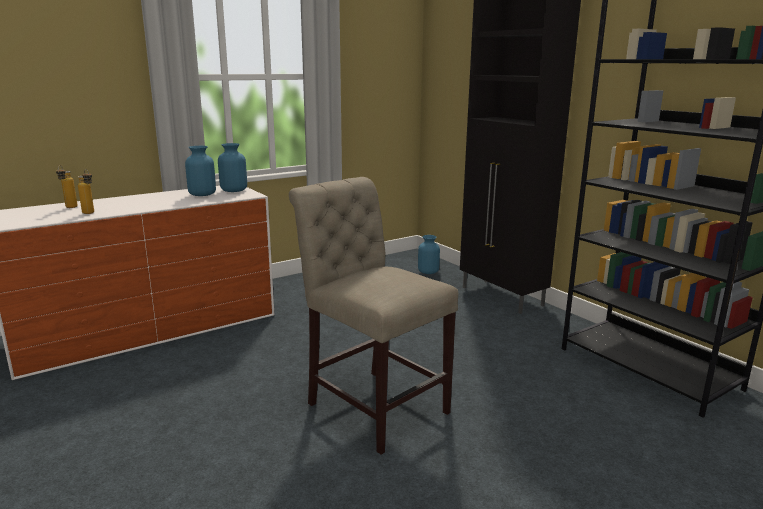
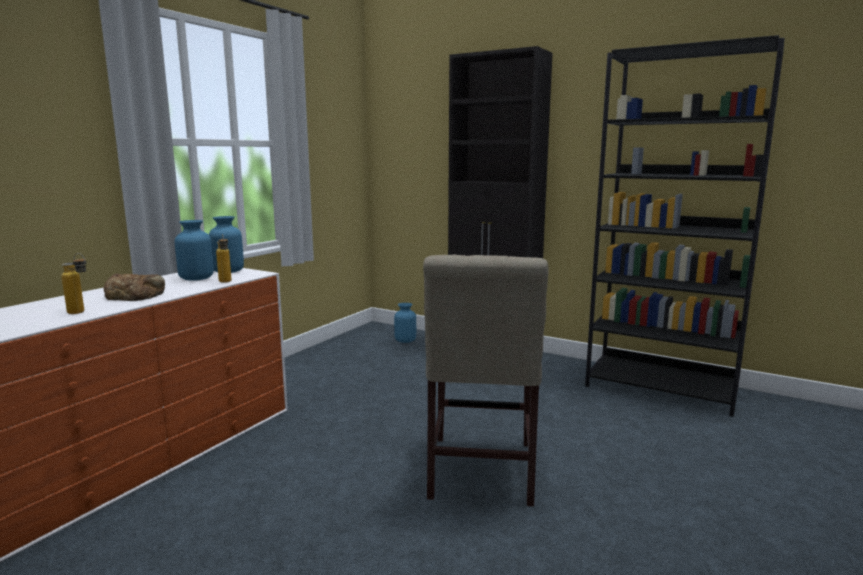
camera: 25 degrees left, 5 degrees down
(69, 208) = (35, 310): bottle -> bottle (226, 282)
(142, 203) = (135, 295): none -> bread
(373, 404) = (480, 474): beige chair -> beige chair turned 105 degrees counterclockwise

